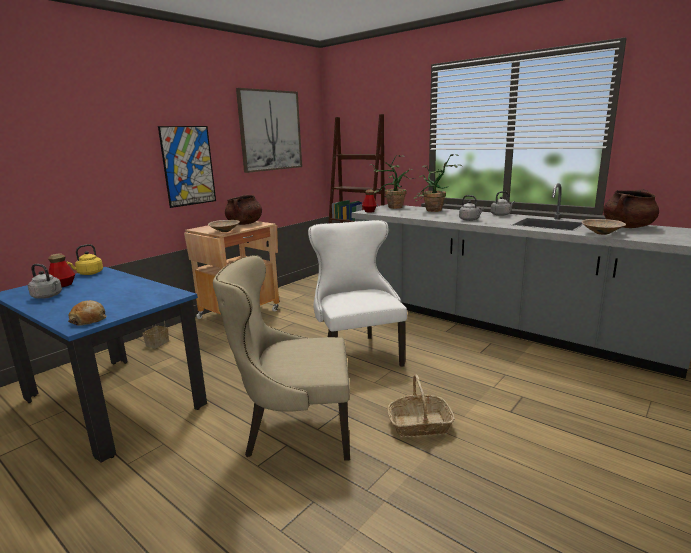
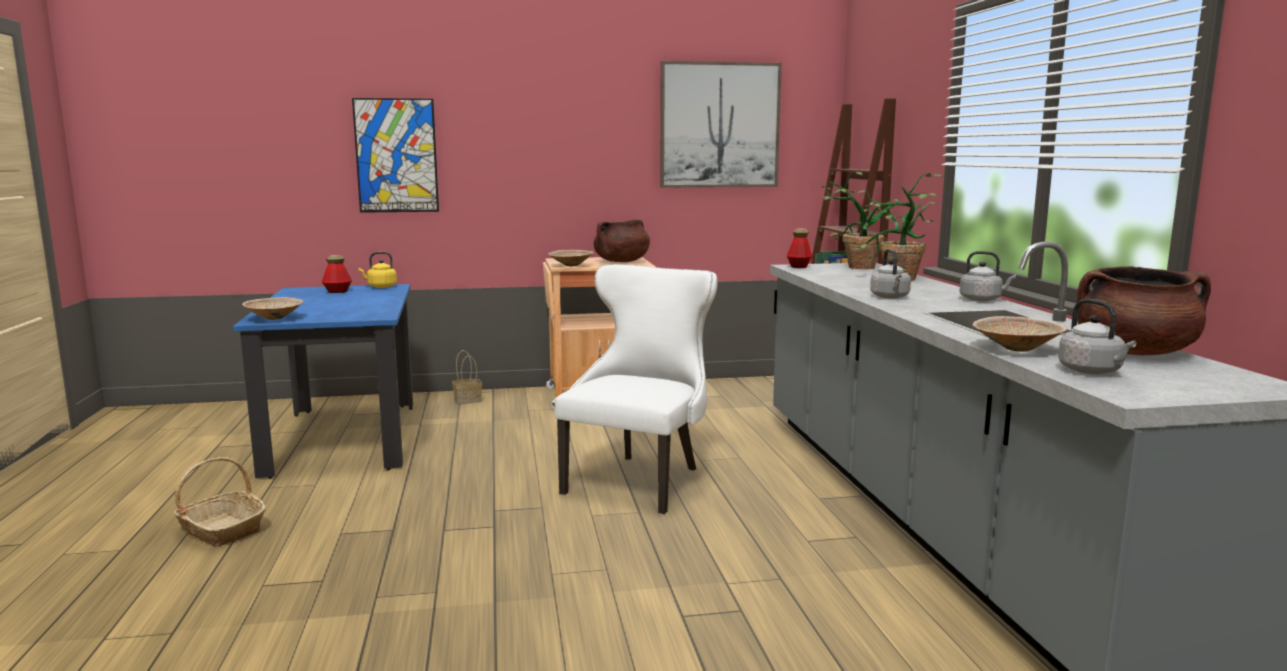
camera: 40 degrees right, 5 degrees down
(48, 296) = (305, 297): grey kettle -> grey kettle (1092, 371)
(89, 320) = (274, 318): bread -> beige bowl
(188, 166) = (566, 171): picture -> picture (396, 155)
(294, 432) = (420, 523): beige chair -> none
(419, 424) = (544, 574): basket -> basket (221, 530)

